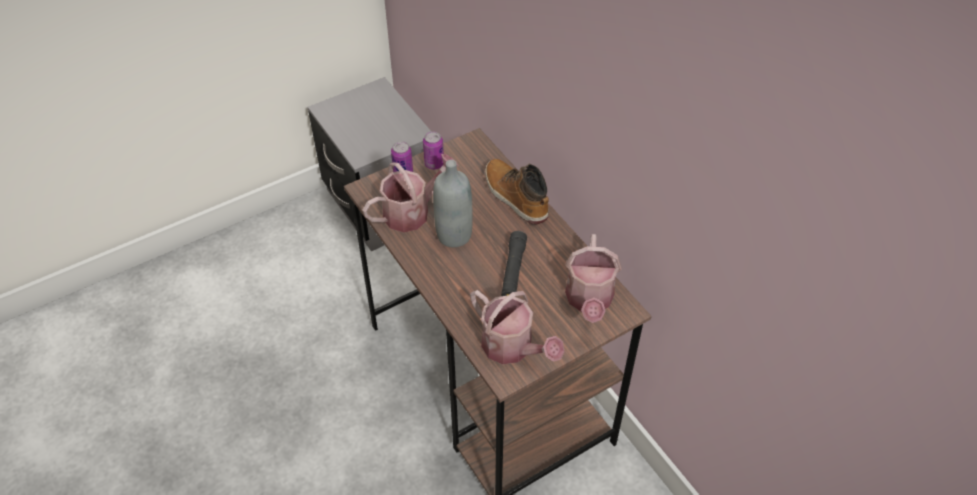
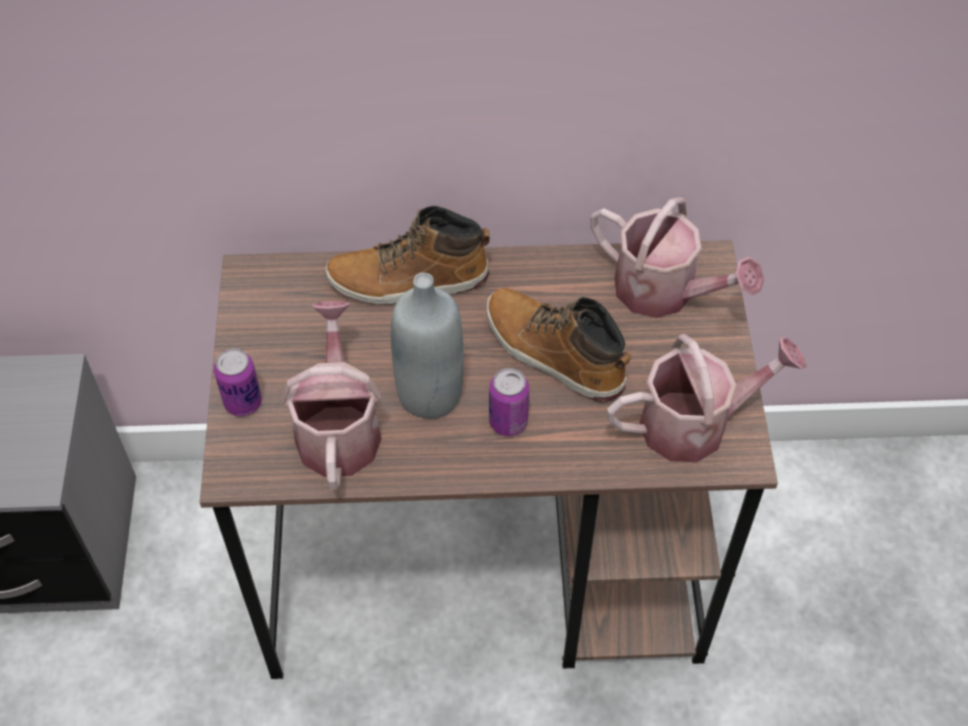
camera: 60 degrees left, 5 degrees up
(434, 164) = (255, 350): can -> can (508, 422)
(513, 271) = (553, 353): black flashlight -> boot

